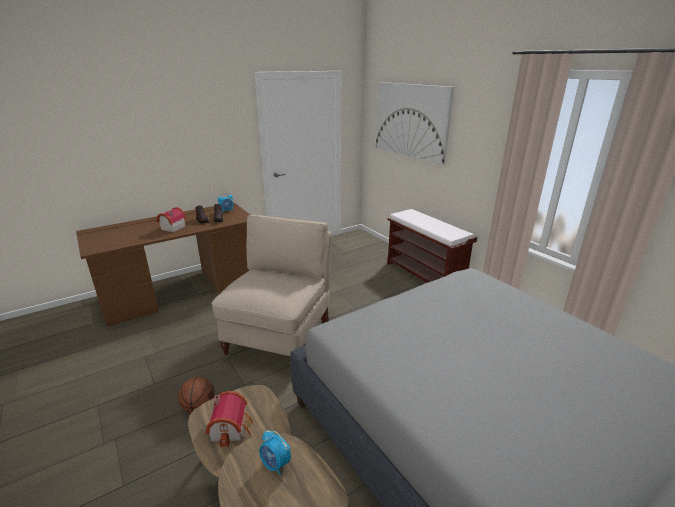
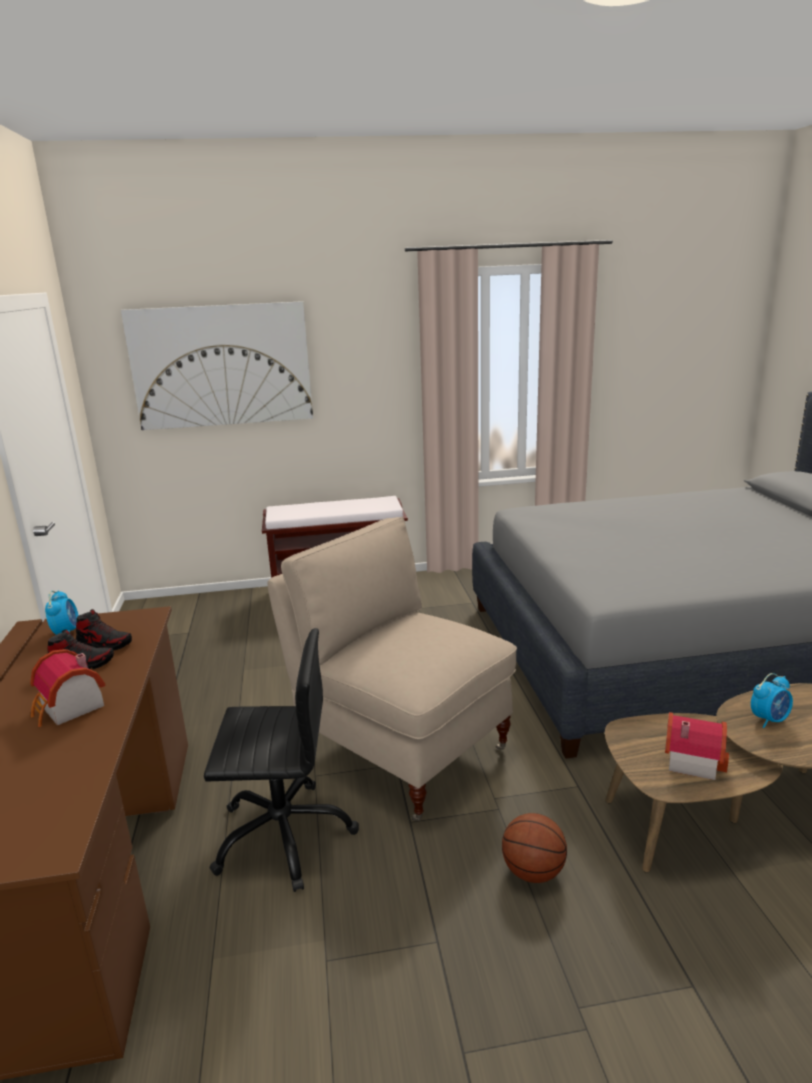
camera: 65 degrees left, 5 degrees down
(211, 324) = (283, 835): none -> black office chair

